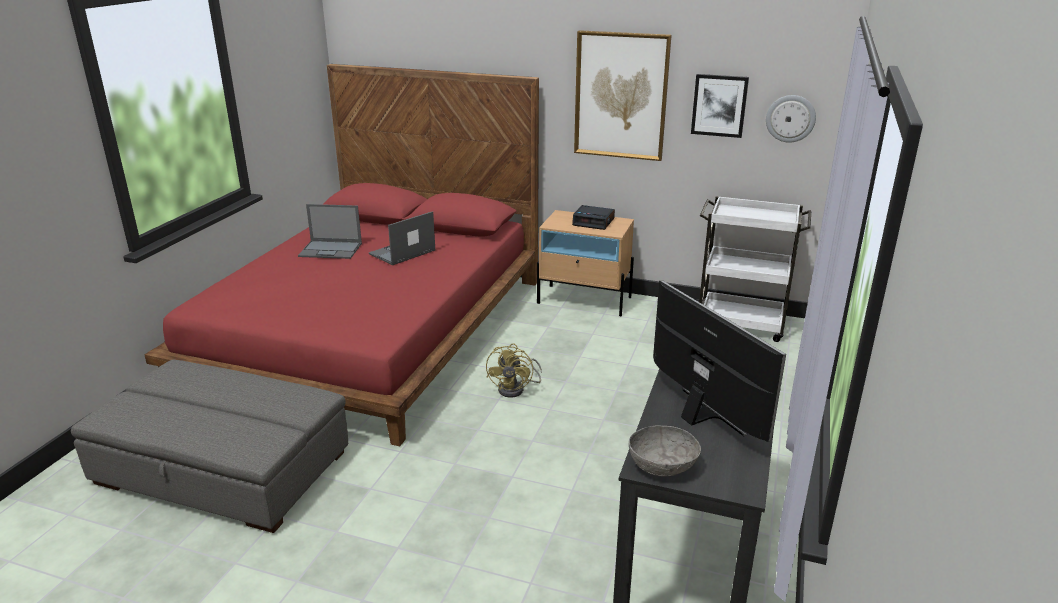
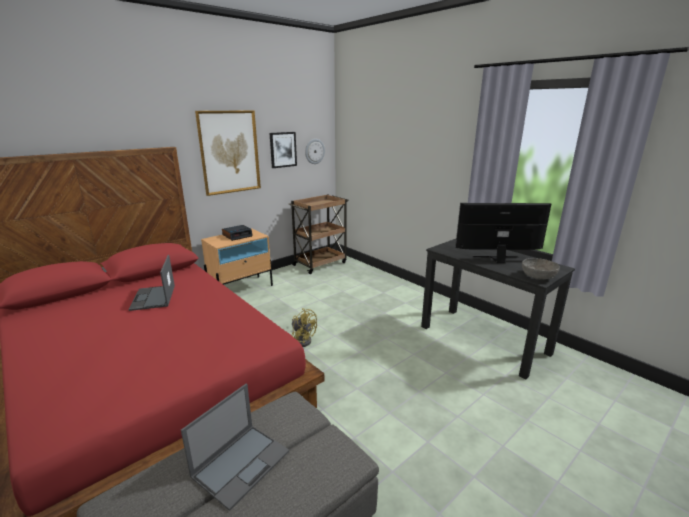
camera: 60 degrees left, 5 degrees down
(331, 250) = (85, 325): laptop -> laptop (242, 463)
(741, 324) = (320, 263): white cart -> brown cart

